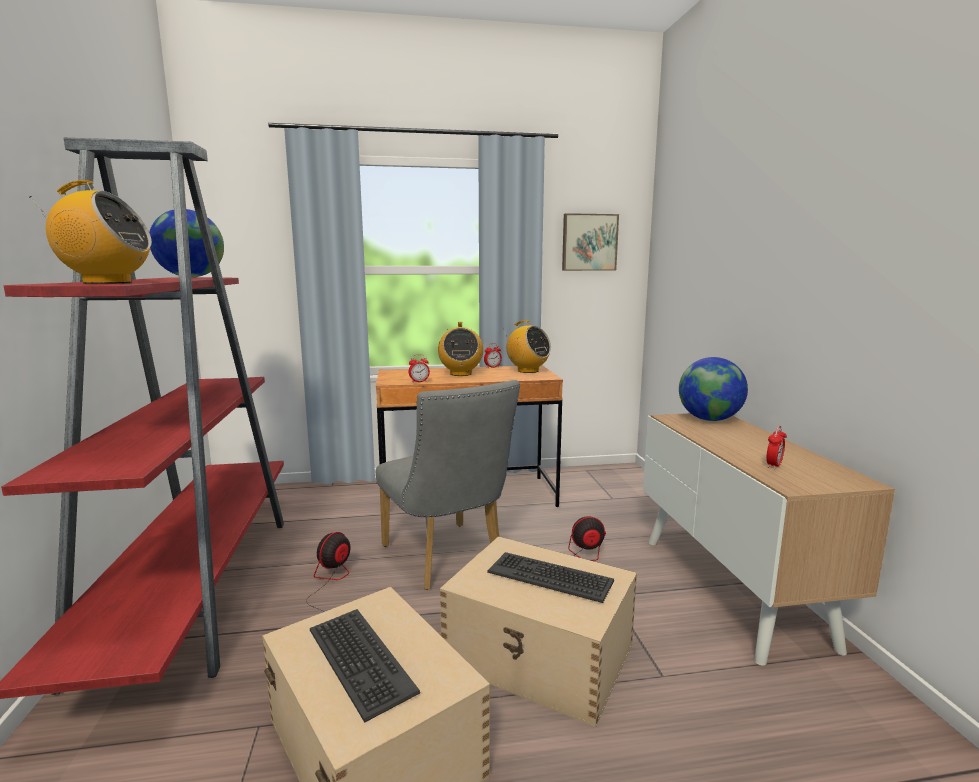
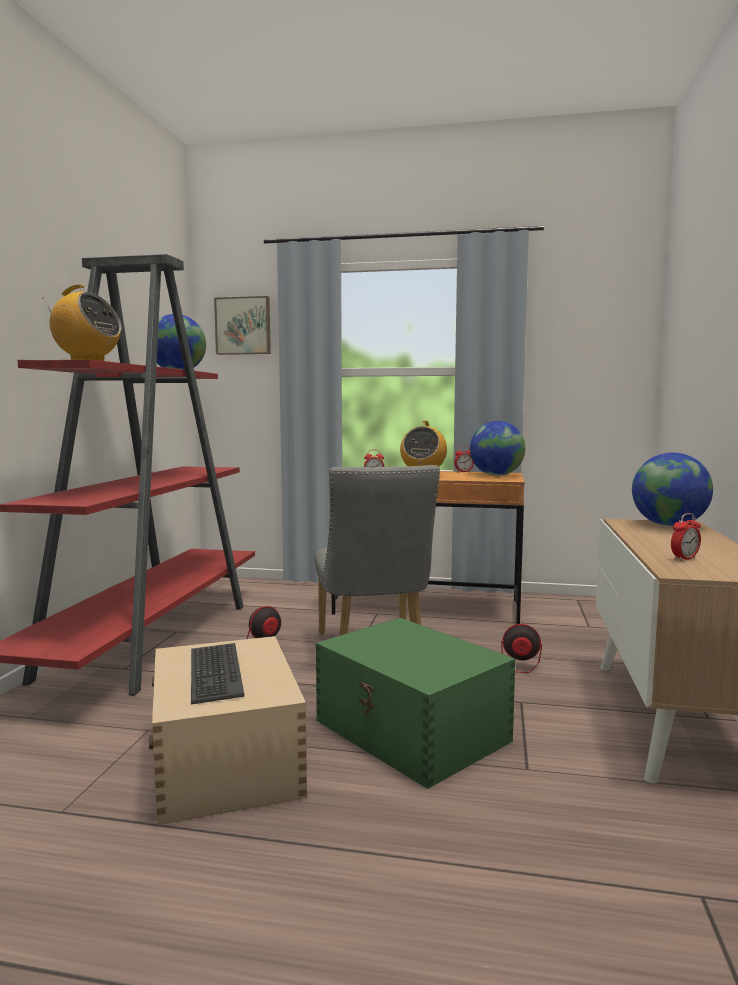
camera: 20 degrees right, 5 degrees down
(527, 371) = (496, 475): radio -> globe
(540, 655) = (412, 732): beige storage box -> green storage box
(550, 577) = (423, 649): keyboard -> none
(589, 242) = (584, 340): picture -> picture (243, 326)

